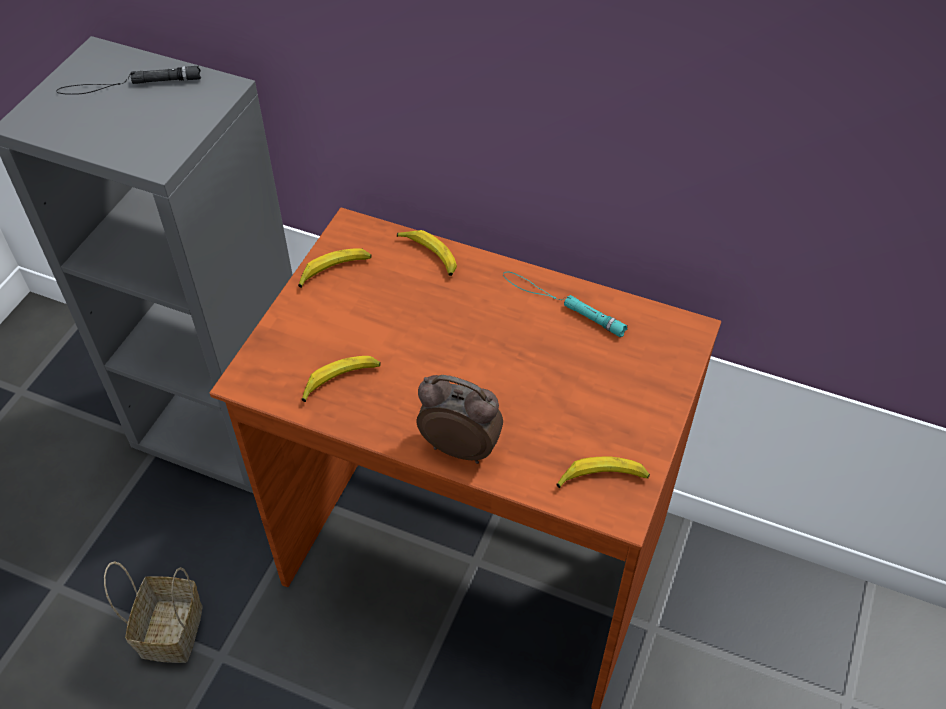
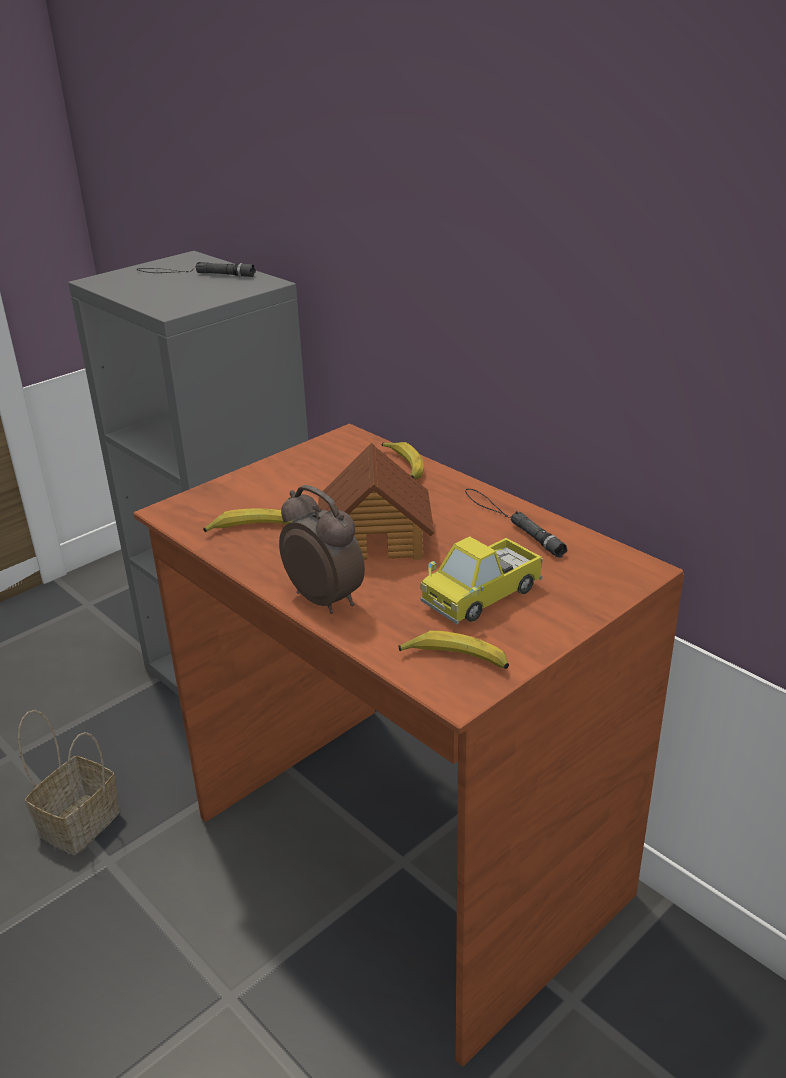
camera: 25 degrees right, 20 degrees down
(334, 271) = (309, 459): banana -> none
(459, 358) = (376, 538): none -> toy house
(562, 304) = (511, 522): turquoise flashlight -> black flashlight
(585, 402) = (482, 596): none -> toy truck

